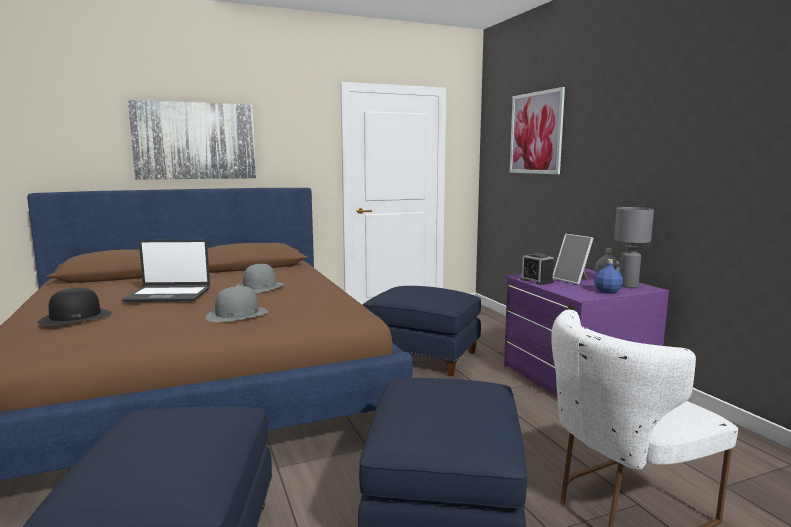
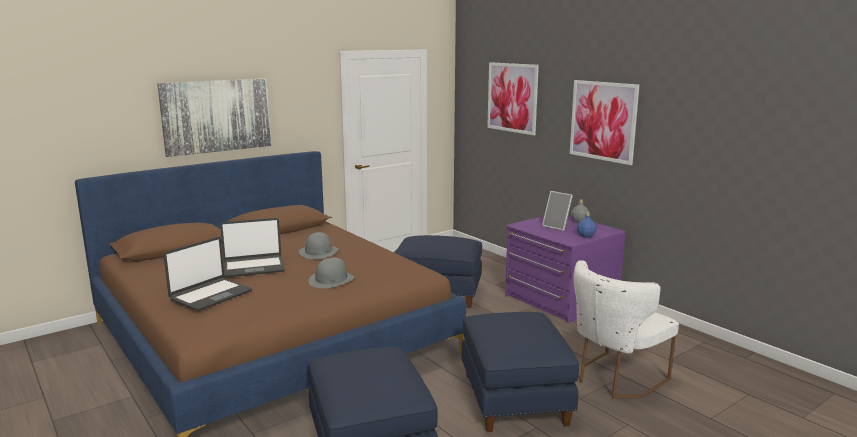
camera: 15 degrees left, 5 degrees up
(76, 317) = (210, 295): black hat -> laptop
(536, 281) = (532, 229): alarm clock -> none
(627, 286) = (597, 229): grey table lamp -> none
(641, 143) = (603, 121): none -> picture

